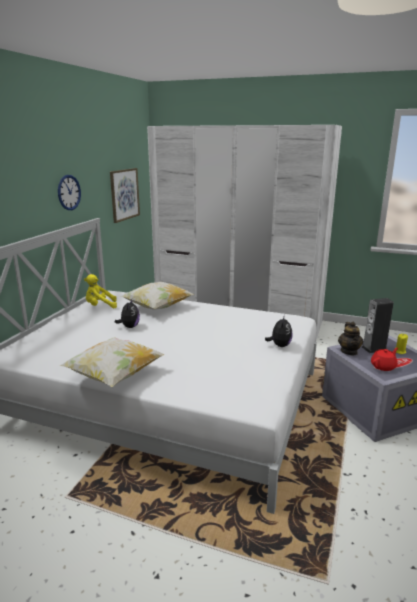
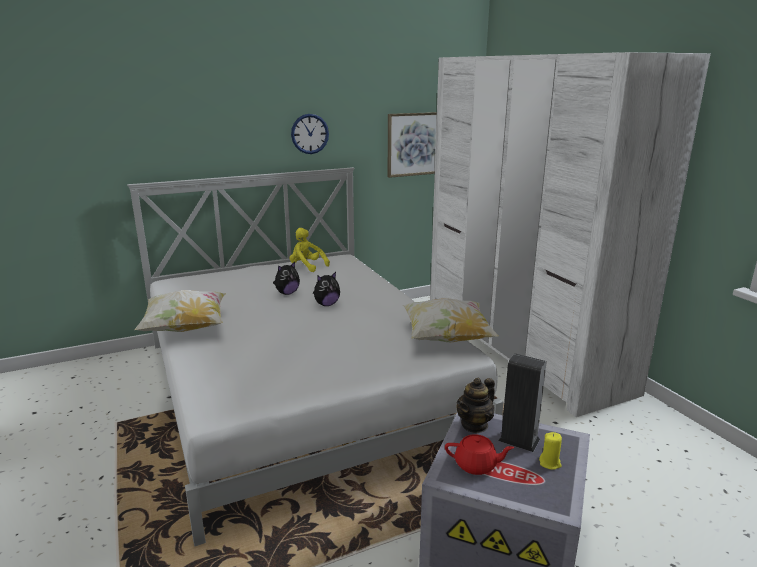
camera: 45 degrees right, 0 degrees up
(157, 307) = (349, 284): pillow -> pillow (446, 338)
(279, 345) = (369, 370): plush toy -> plush toy (326, 304)

